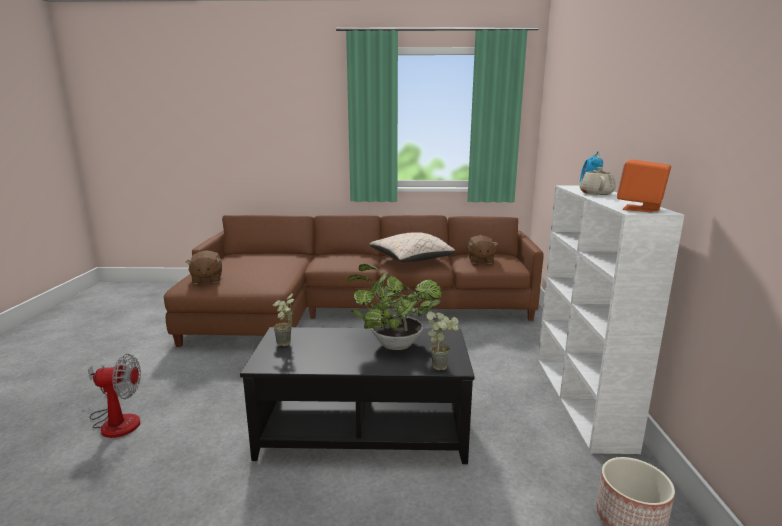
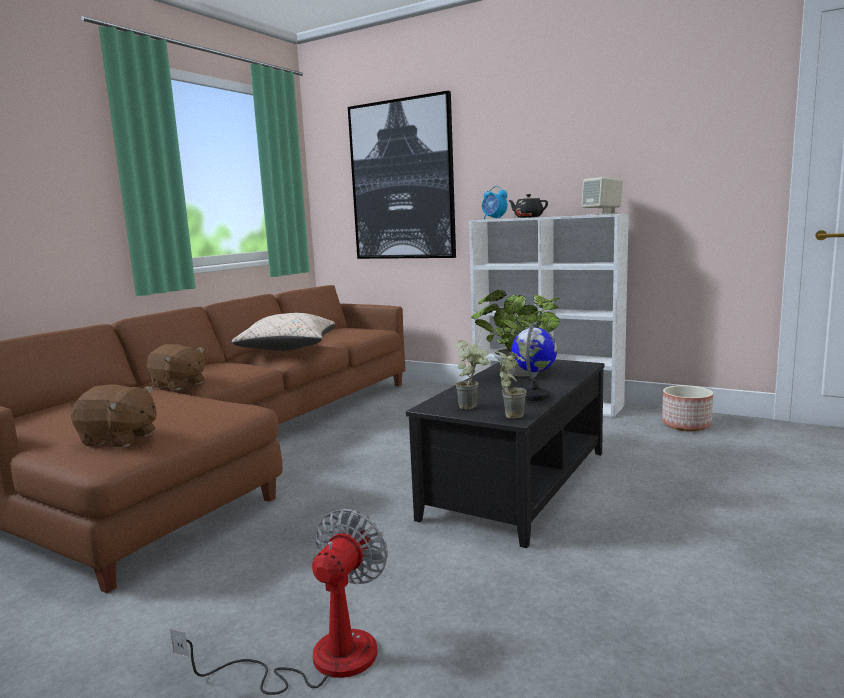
camera: 60 degrees left, 5 degrees down
(325, 362) = (534, 396): none -> globe
(442, 365) = (578, 367): potted plant -> potted plant (511, 414)
(480, 260) = (345, 333): brown plush toy -> brown plush toy (178, 385)
(571, 132) = (402, 180): none -> picture
(596, 193) = (528, 217): beige teapot -> black teapot
(640, 209) = (602, 214): orange speaker -> beige speaker

